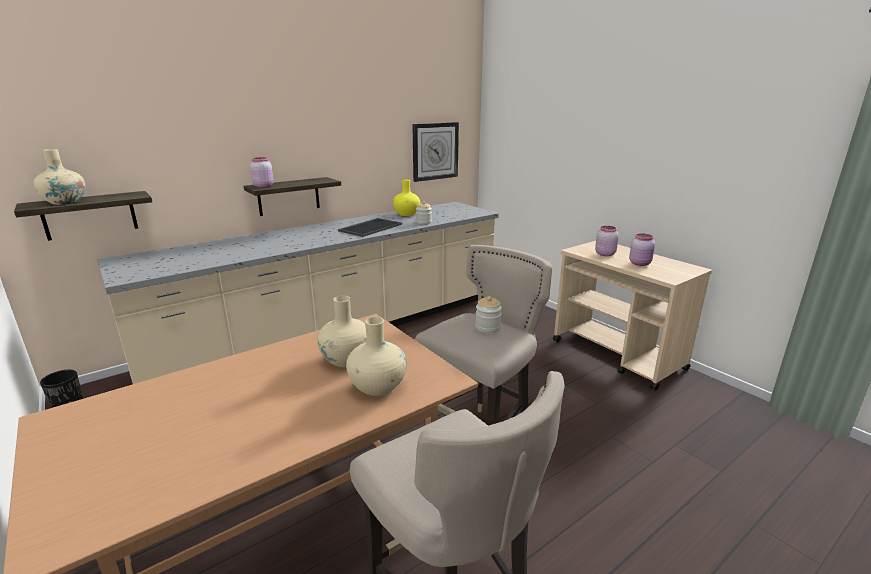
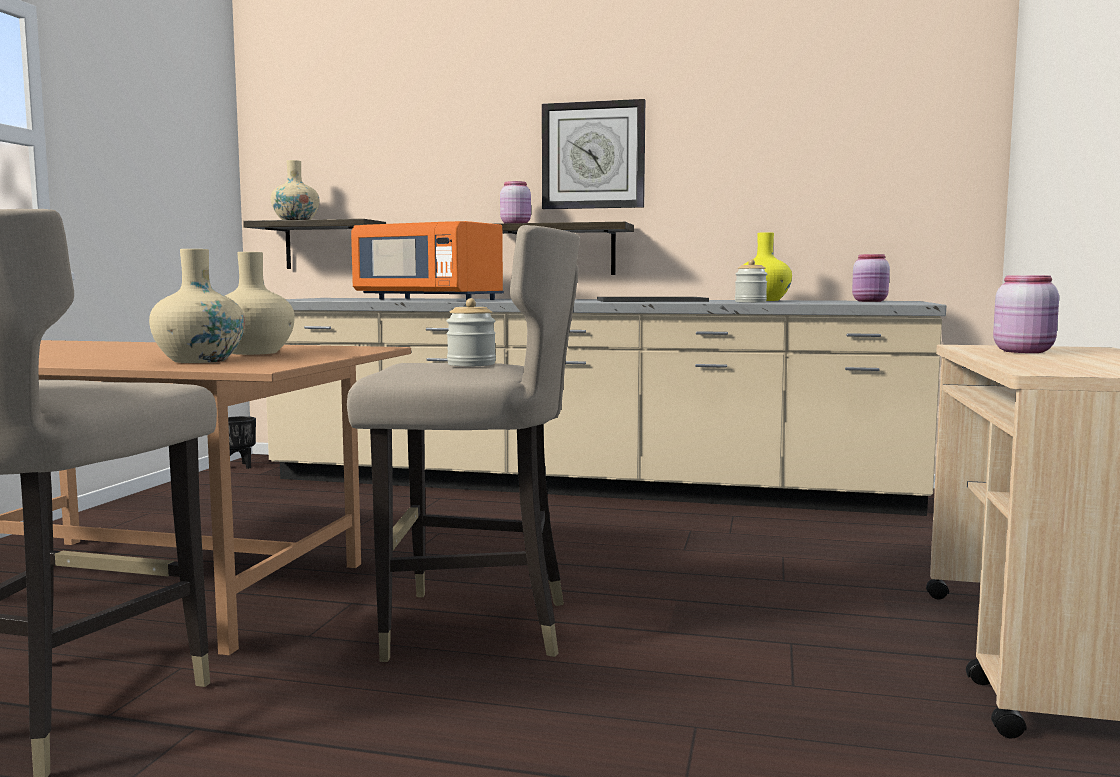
camera: 50 degrees right, 15 degrees down
(235, 251) = (429, 299): none -> orange microwave
(435, 151) = (873, 192): wall clock -> wall clock (593, 155)
(640, 263) = (1061, 361): pink jar -> pink jar (870, 301)

